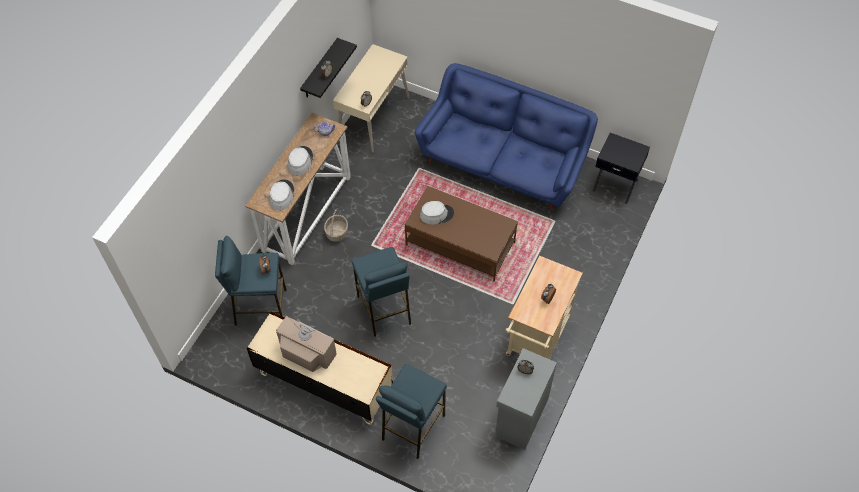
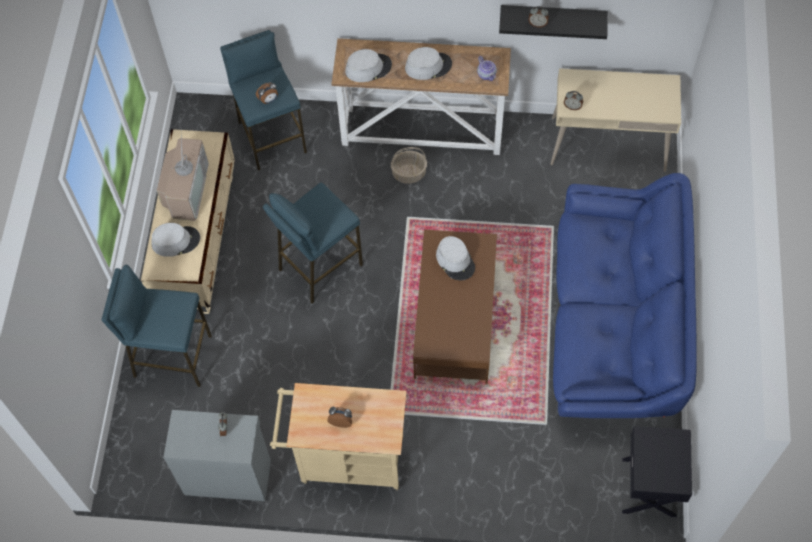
camera: 70 degrees right, 5 degrees up
(347, 372) = (176, 241): none -> grey hat

